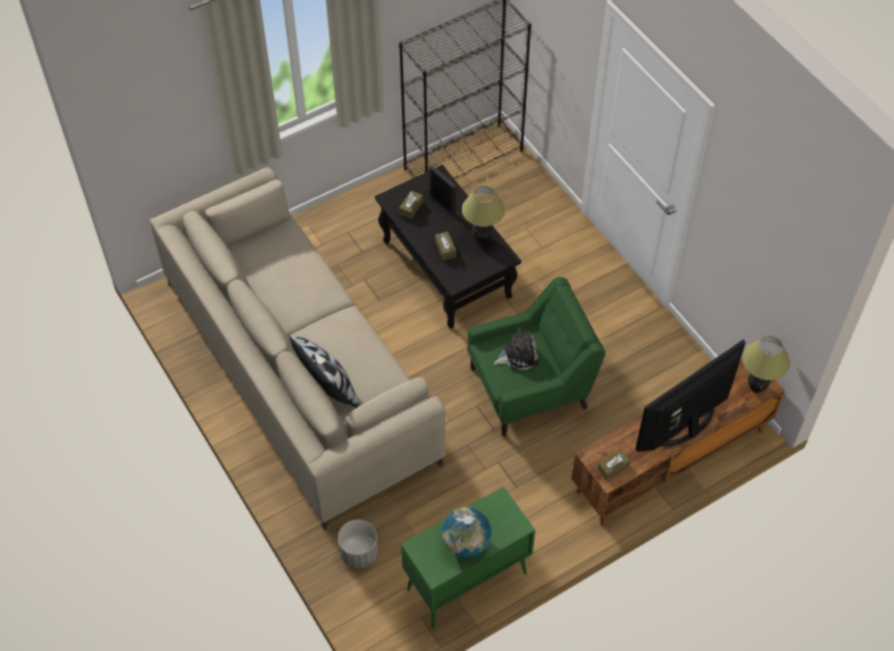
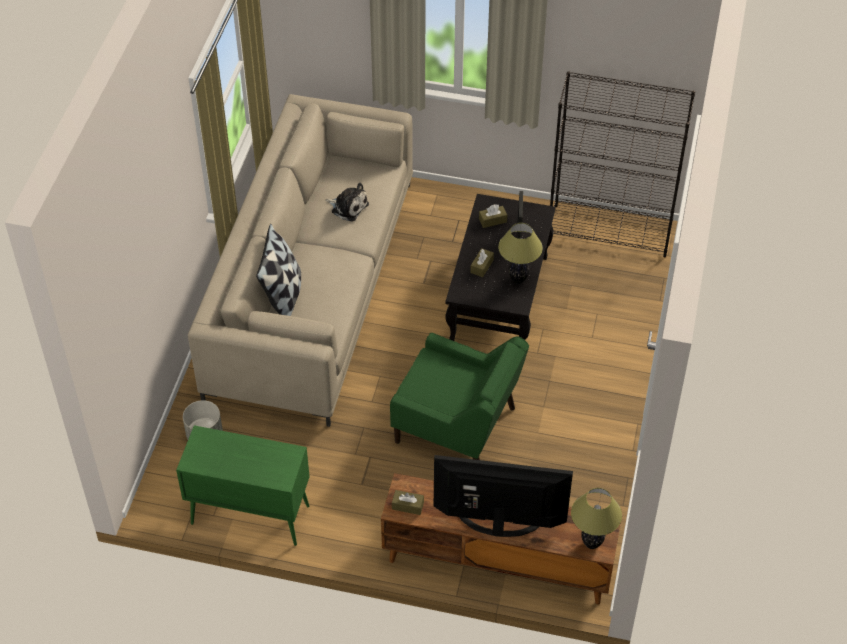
camera: 45 degrees right, 5 degrees down
(466, 543) = (234, 461): globe -> none
(518, 355) = (447, 381): plush toy -> plush toy (348, 207)

